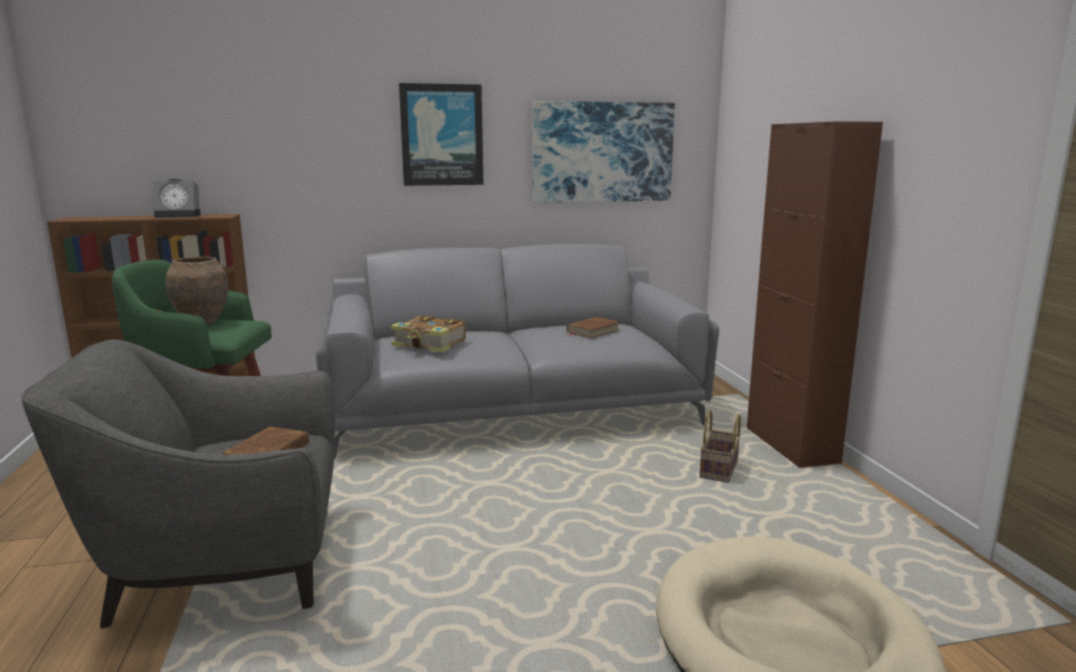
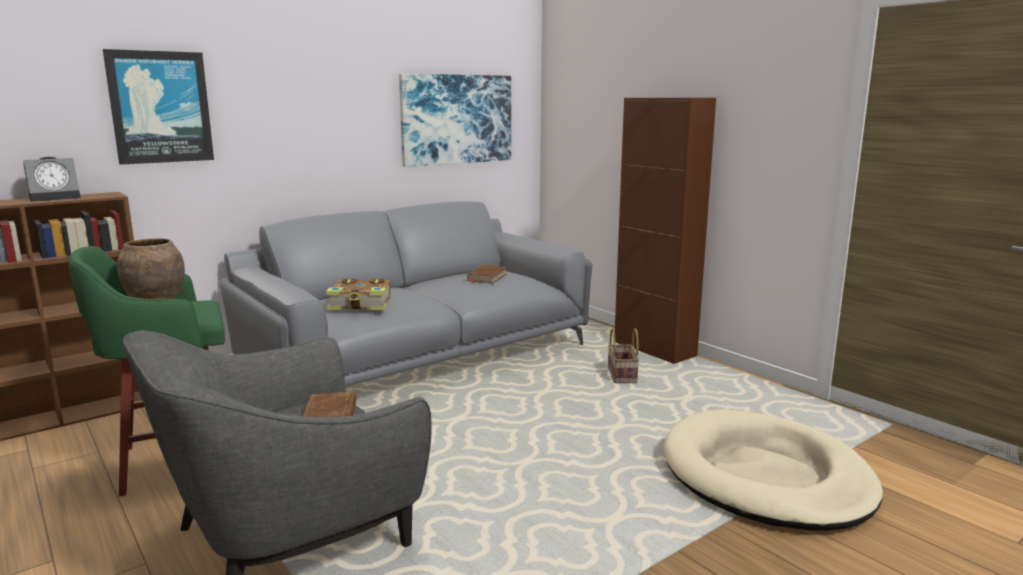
camera: 25 degrees left, 0 degrees up
(442, 135) = (320, 105): picture -> picture (160, 107)

